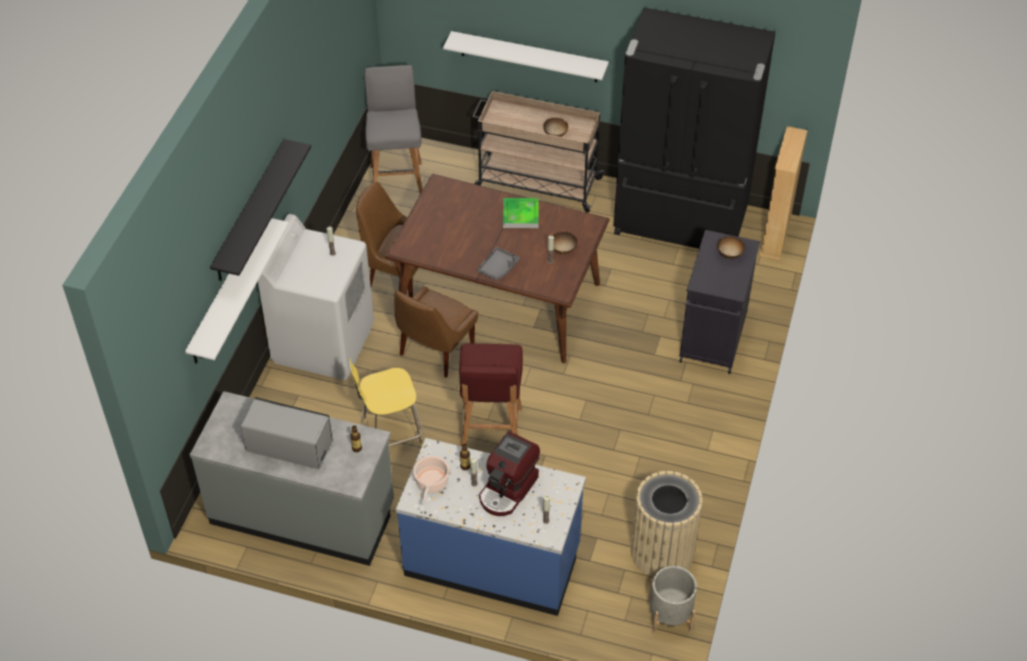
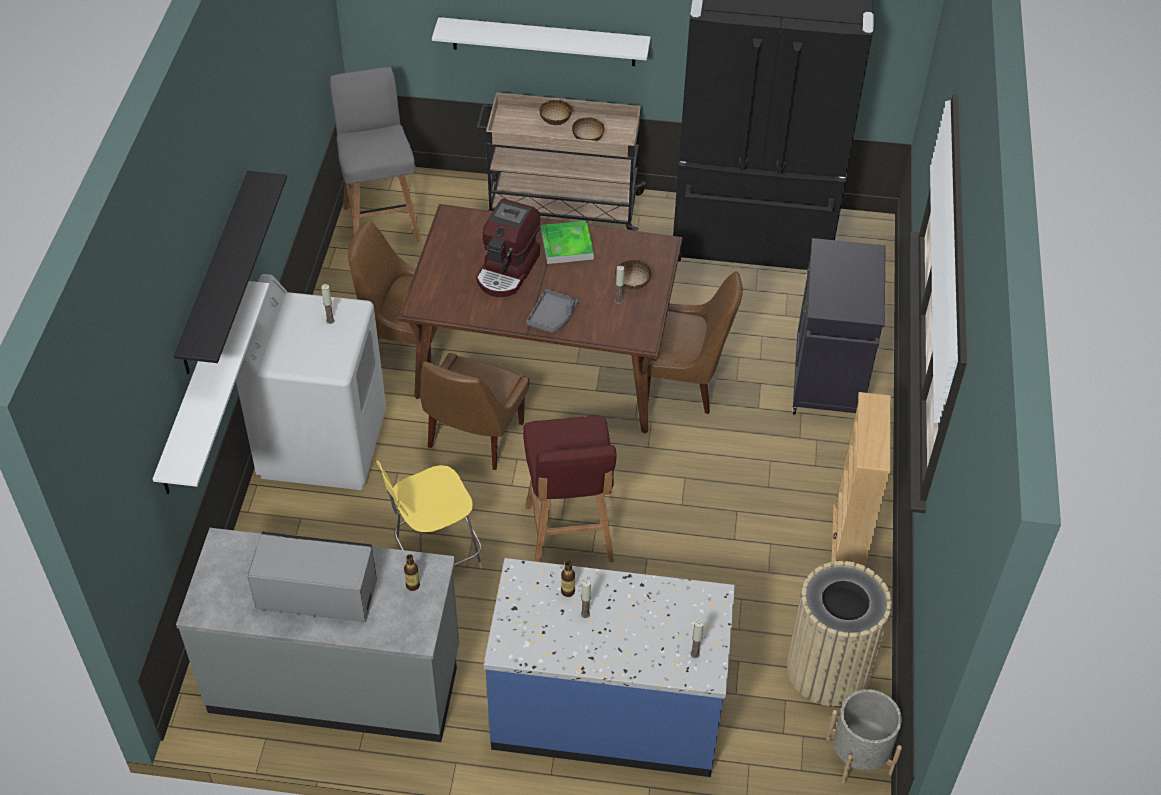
camera: 10 degrees left, 0 degrees up
(431, 483) = (526, 622): cooking pot -> none
(508, 490) = (634, 617): coffee machine -> coffee machine (508, 270)
(602, 329) = (684, 383): none -> brown chair
(730, 254) = (851, 266): bowl -> bowl (555, 121)
(775, 237) = (874, 243): beige bookcase -> beige bookcase (847, 543)

